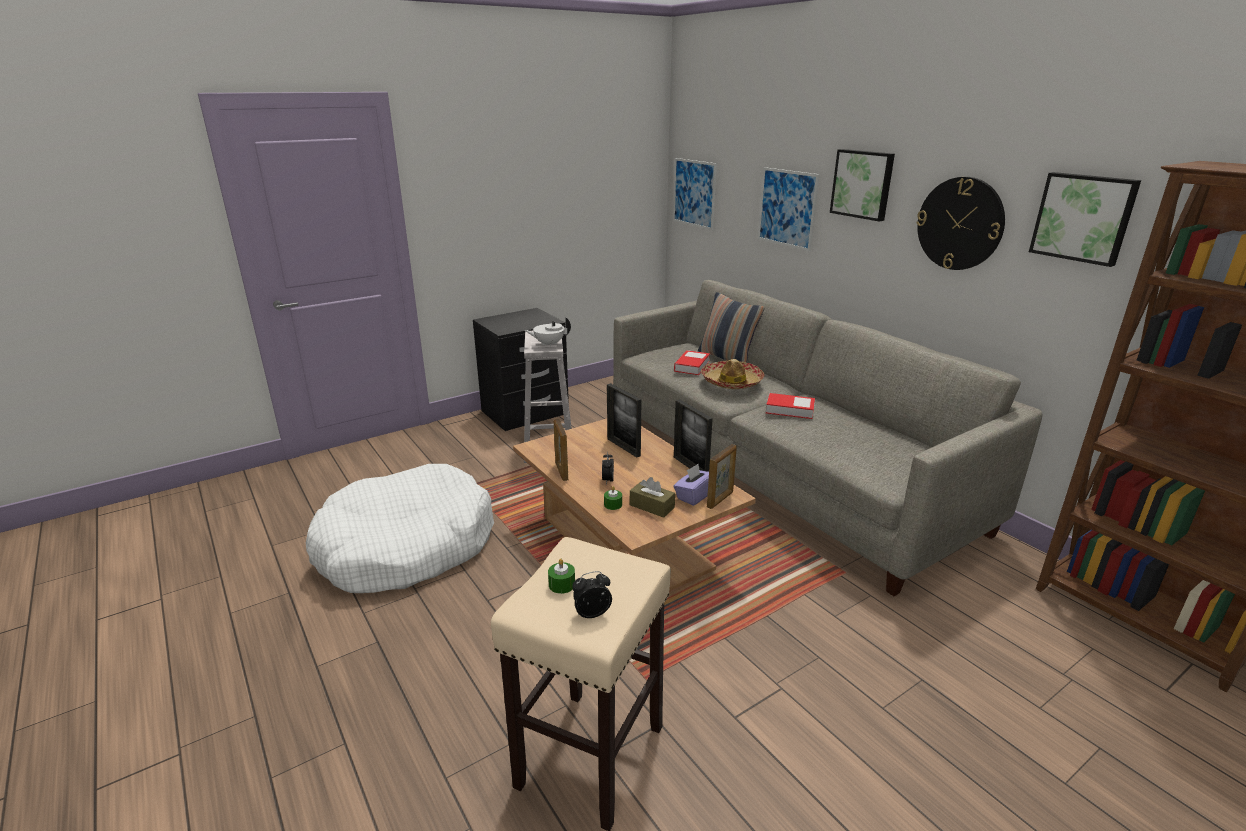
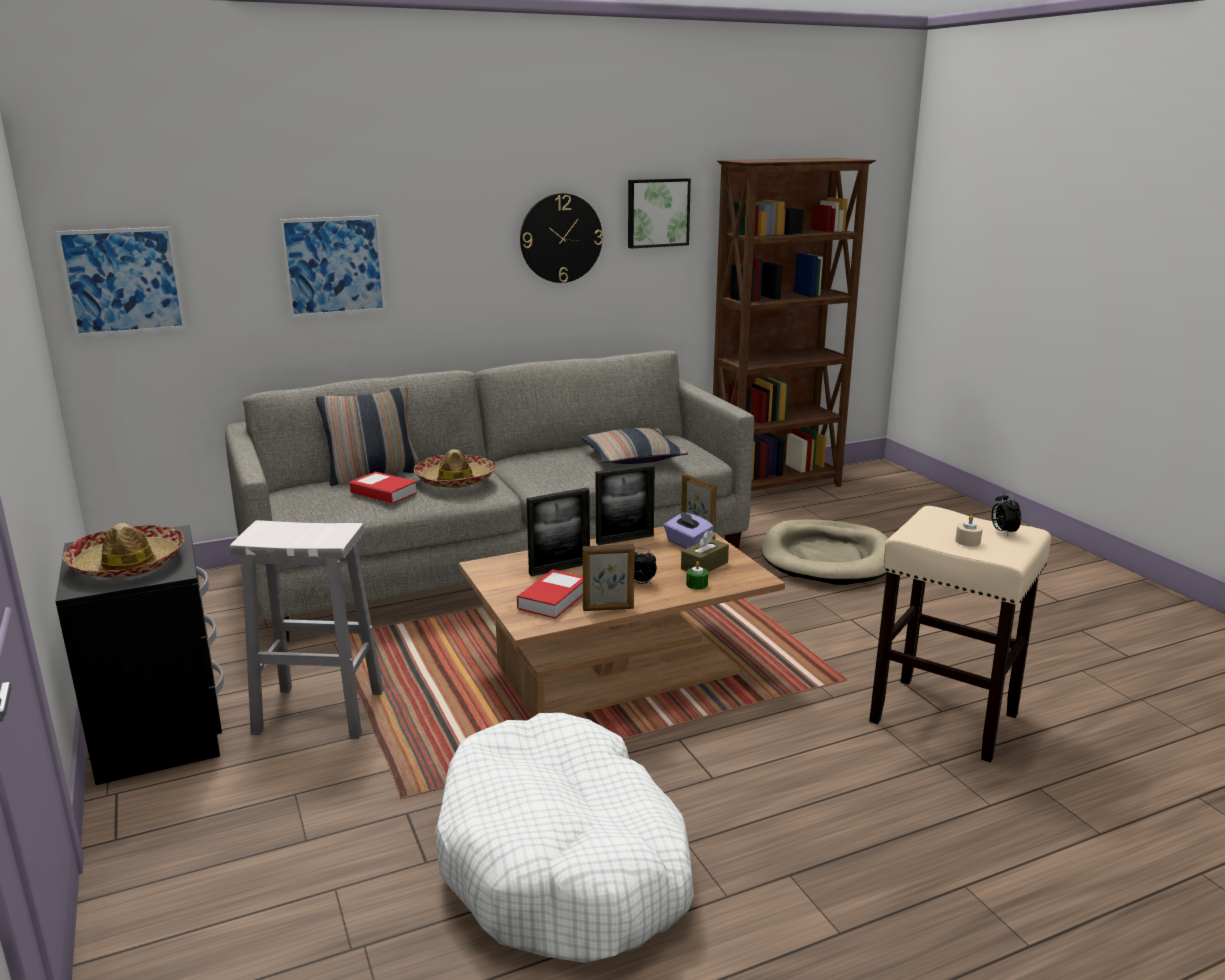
camera: 80 degrees left, 5 degrees down
(512, 321) = (128, 564): none -> hat
(549, 344) = (321, 530): white teapot -> none
(562, 584) = (967, 541): green candle -> beige candle
(790, 410) = (547, 467): book -> book (553, 599)
(847, 441) = (632, 457): none -> pillow
(863, 184) = (443, 218): picture -> none
(938, 671) = (827, 558): none -> beige dog bed

